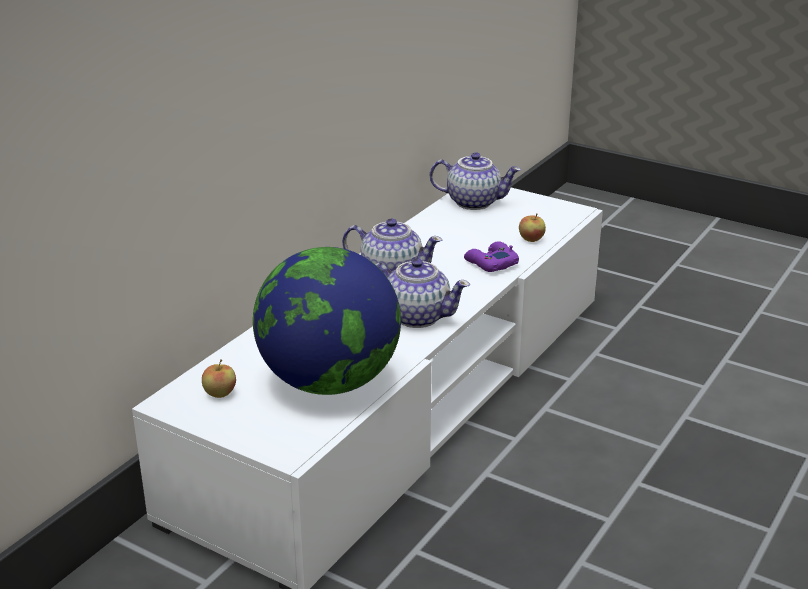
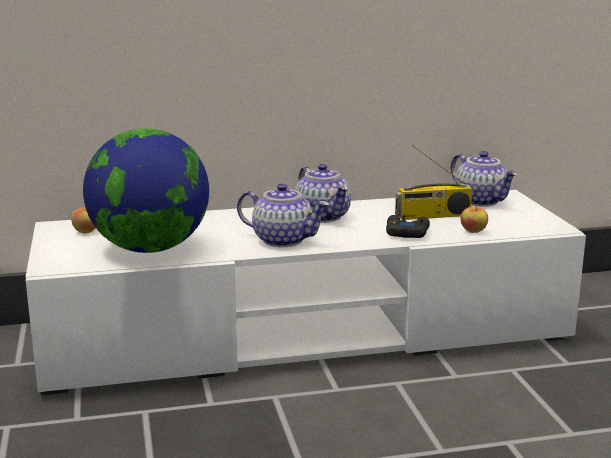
camera: 45 degrees right, 10 degrees down
(416, 316) = (282, 240): teapot -> teapot turned 45 degrees counterclockwise
(472, 235) = (432, 216): none -> radio
(491, 263) = (406, 233): purple game controller -> black game controller

